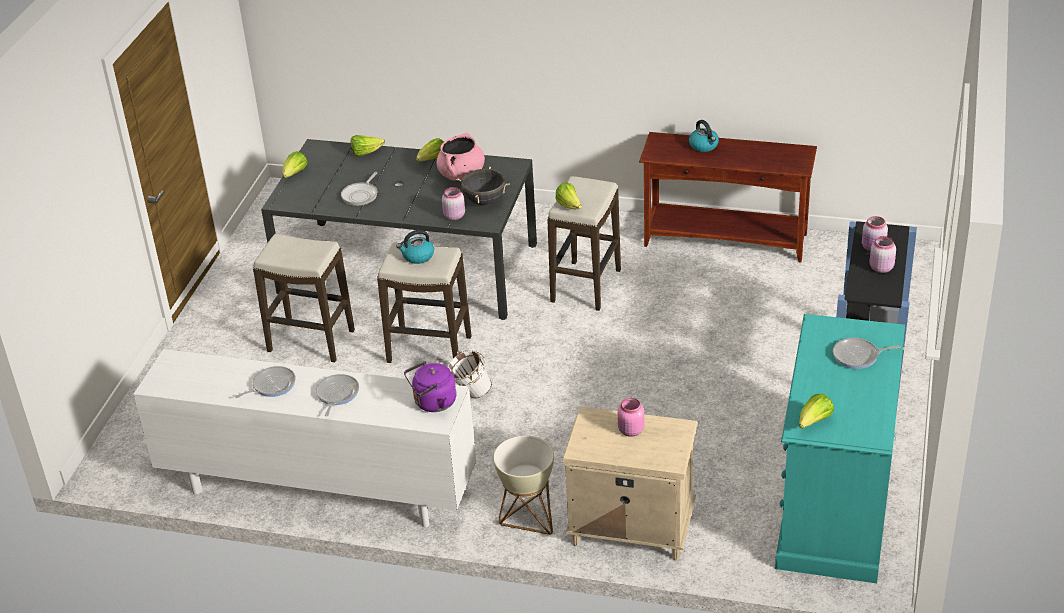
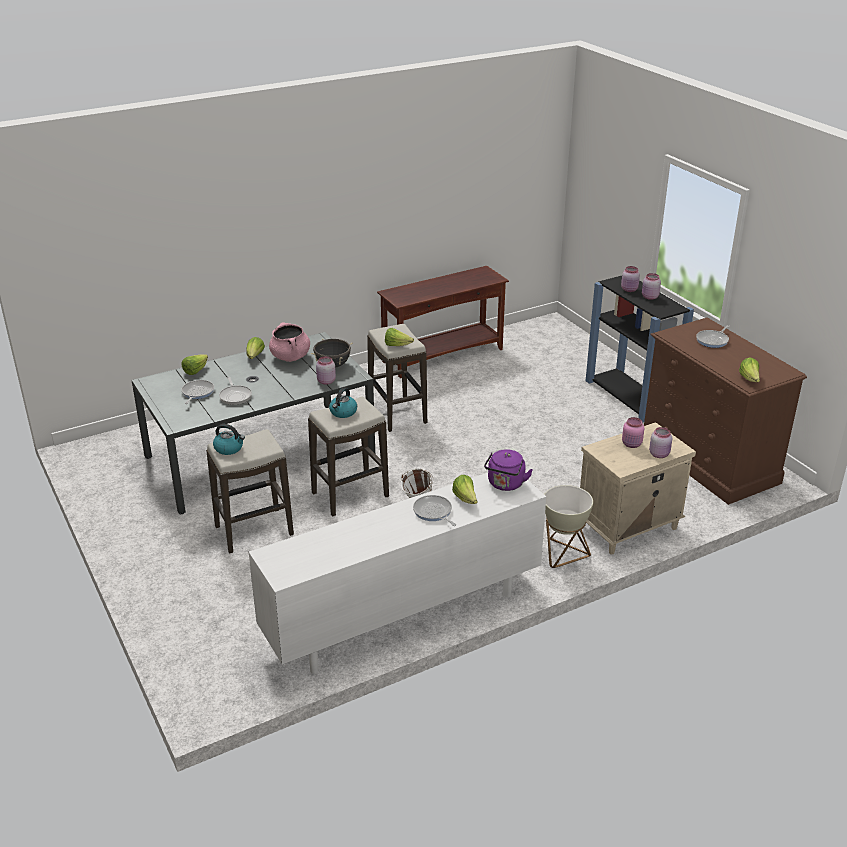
camera: 45 degrees left, 5 degrees down
(271, 385) = (377, 530): frying pan -> frying pan (197, 393)
(295, 174) = (159, 404): lettuce -> lettuce (465, 499)
(640, 456) = (659, 454): none -> pink jar
(704, 146) = (423, 287): kettle -> kettle (229, 448)
(834, 509) = (708, 460): turquoise dresser -> brown dresser

